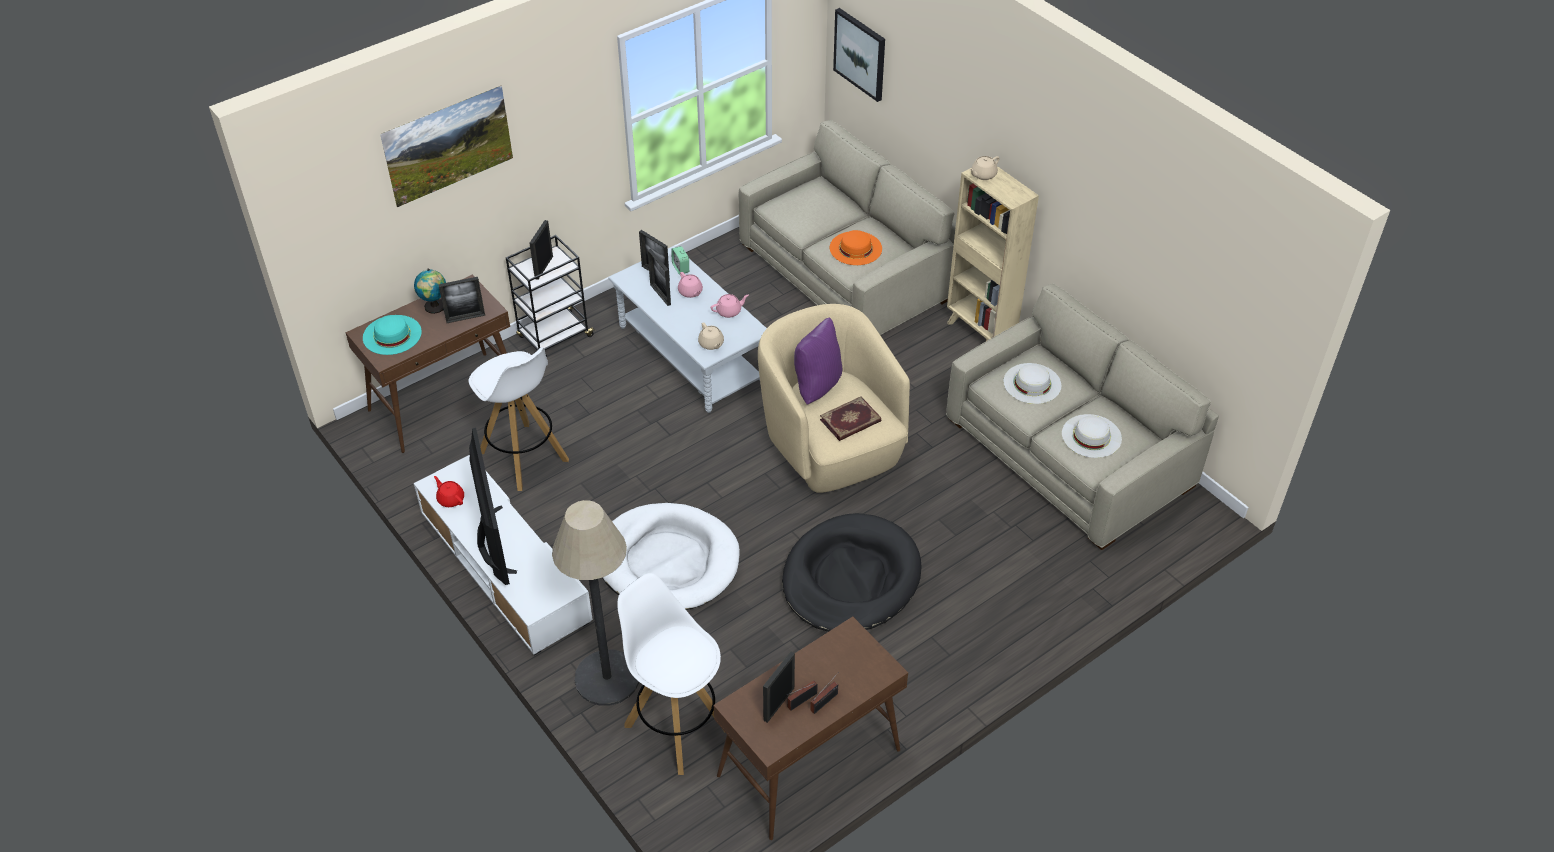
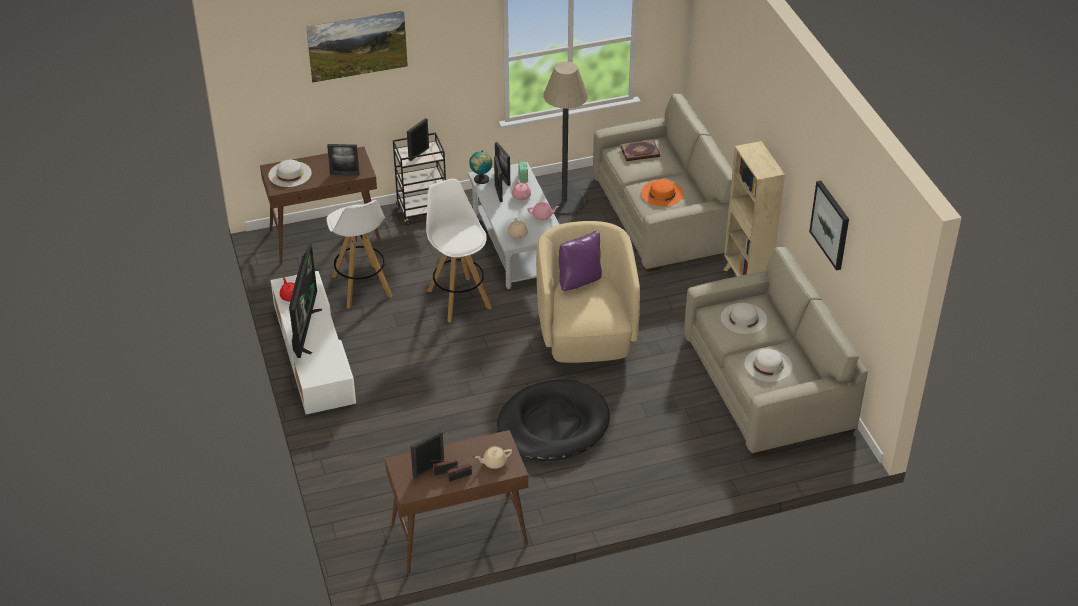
camera: 20 degrees right, 5 degrees down
(392, 335) = (290, 174): turquoise hat -> white hat
(435, 307) = (327, 162): globe -> globe (481, 180)
(607, 678) = (348, 443): floor lamp -> floor lamp (564, 202)
(667, 561) = (427, 380): white dog bed -> none
(676, 726) = (380, 486): white stool -> white stool (458, 298)
(851, 421) = (590, 310): book -> book (640, 152)
(860, 54) = (704, 45): picture -> picture (830, 224)
(983, 175) = (750, 151): beige teapot -> beige teapot (494, 462)

